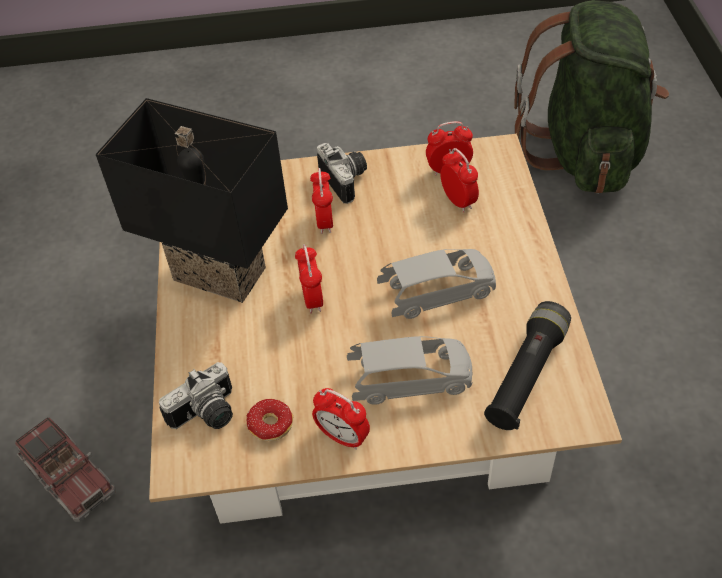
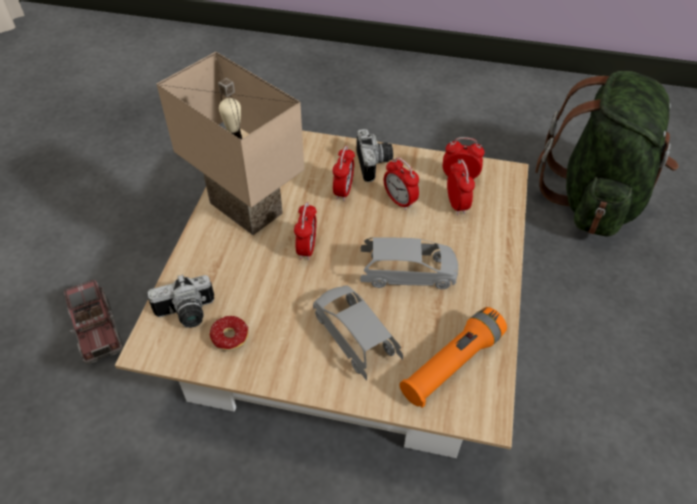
camera: 15 degrees right, 0 degrees up
(223, 271) = (249, 206): black table lamp -> beige table lamp
(343, 437) = (281, 366): alarm clock -> alarm clock (399, 201)
(410, 380) = (354, 337): grey toy car -> grey toy car turned 135 degrees counterclockwise
(526, 375) = (451, 364): black flashlight -> orange flashlight

